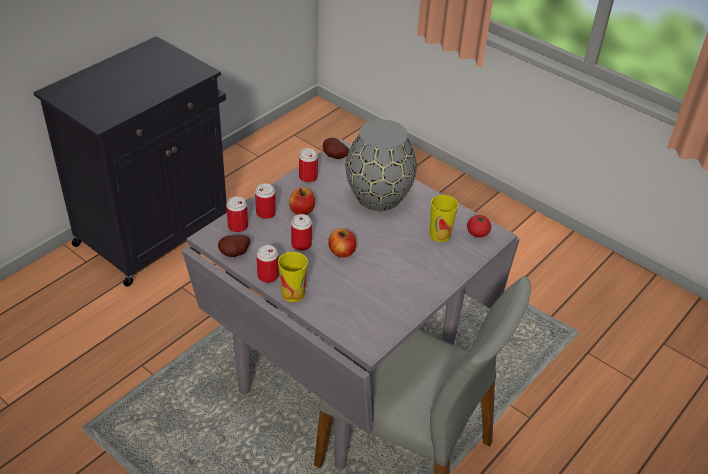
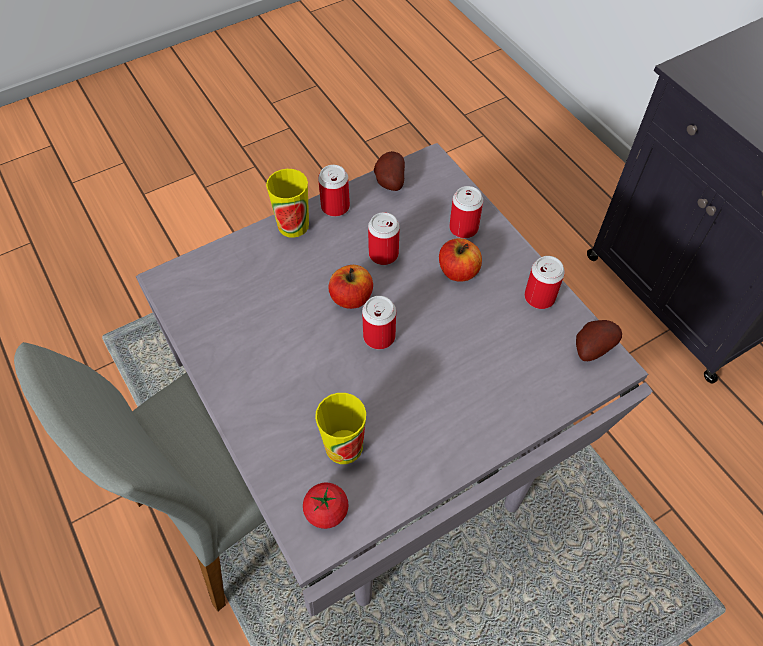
camera: 110 degrees right, 15 degrees up
(238, 226) = (443, 193): can -> can (379, 336)
(377, 196) = (467, 382): grey vase -> none

